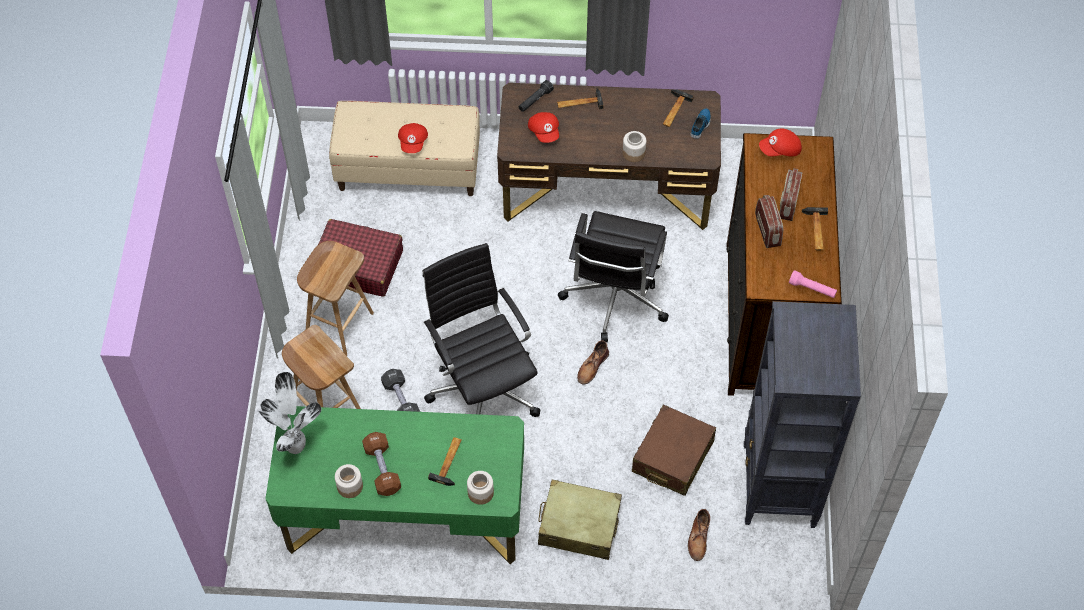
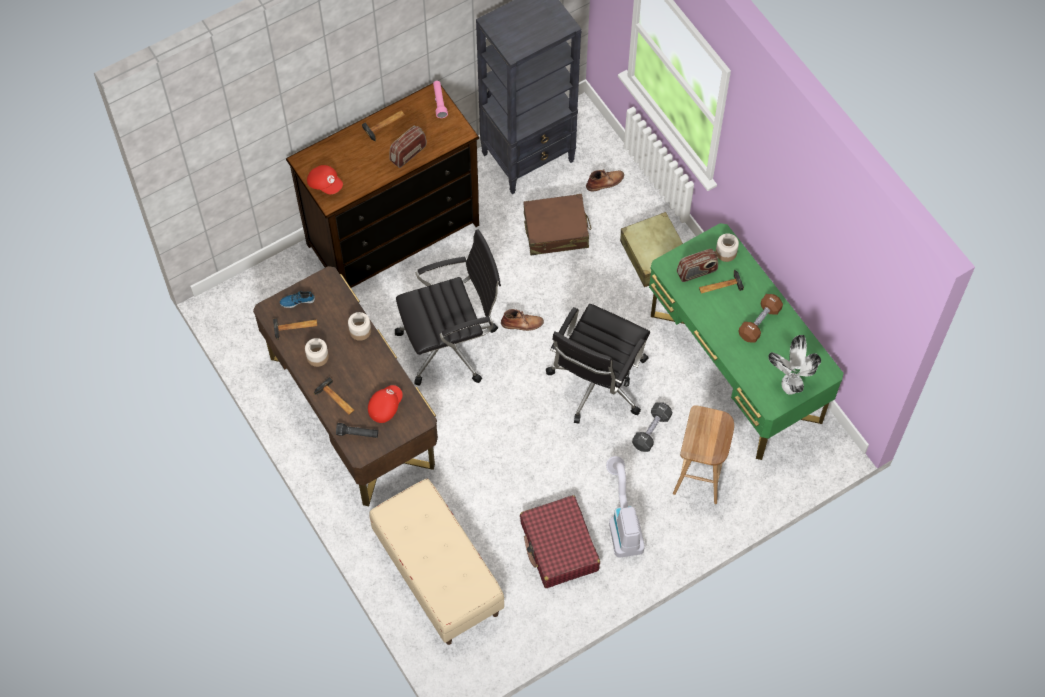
camera: 125 degrees left, 5 degrees up
(339, 324) = (622, 521): brown stool -> vacuum cleaner
(349, 486) = (788, 334): jar -> jar (317, 357)
(413, 142) = (444, 533): red cap -> none
(788, 203) = (373, 153): radio -> radio (697, 272)

